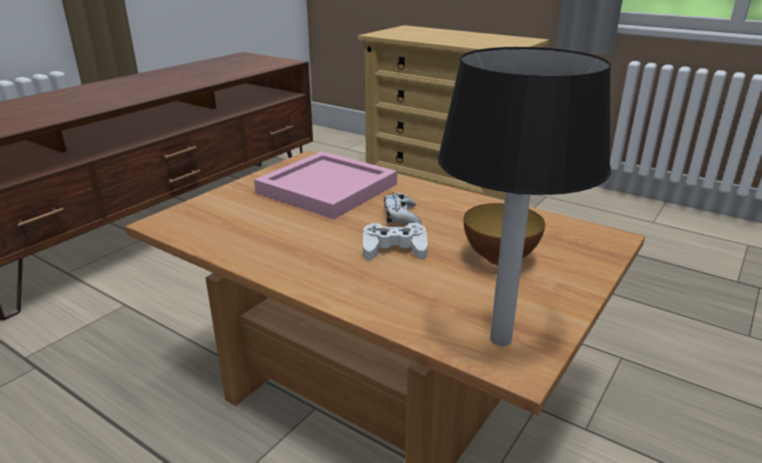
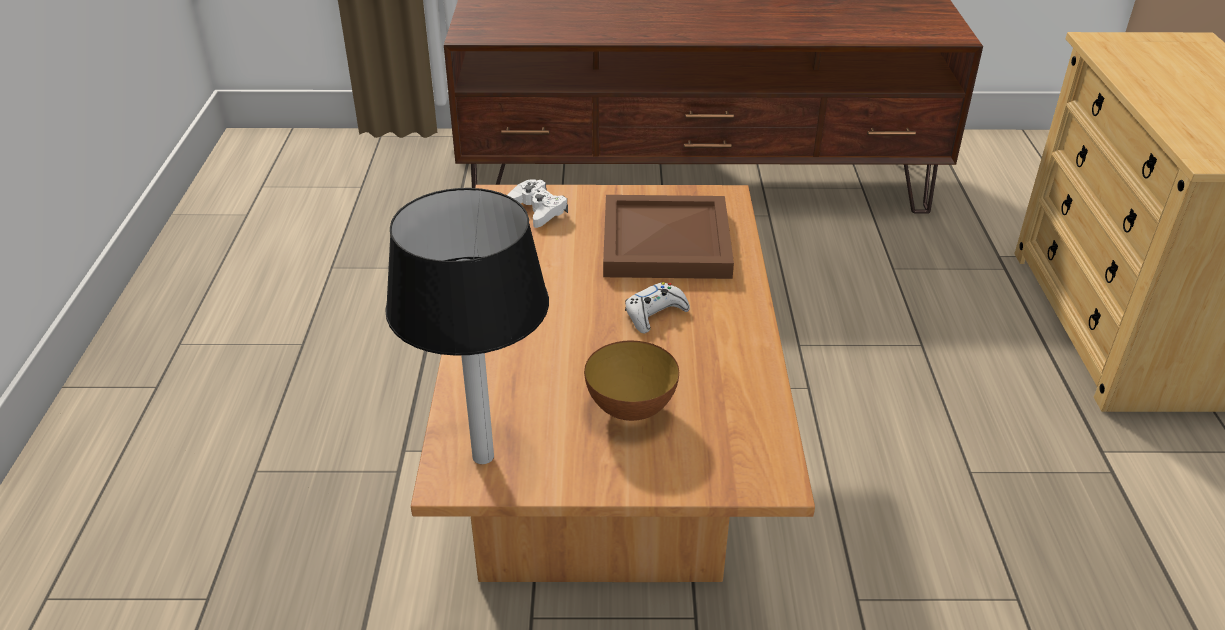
camera: 55 degrees right, 10 degrees up
(329, 188) = (668, 243): pink tray -> brown tray
(394, 249) = (582, 337): white game controller -> white game controller (538, 210)

